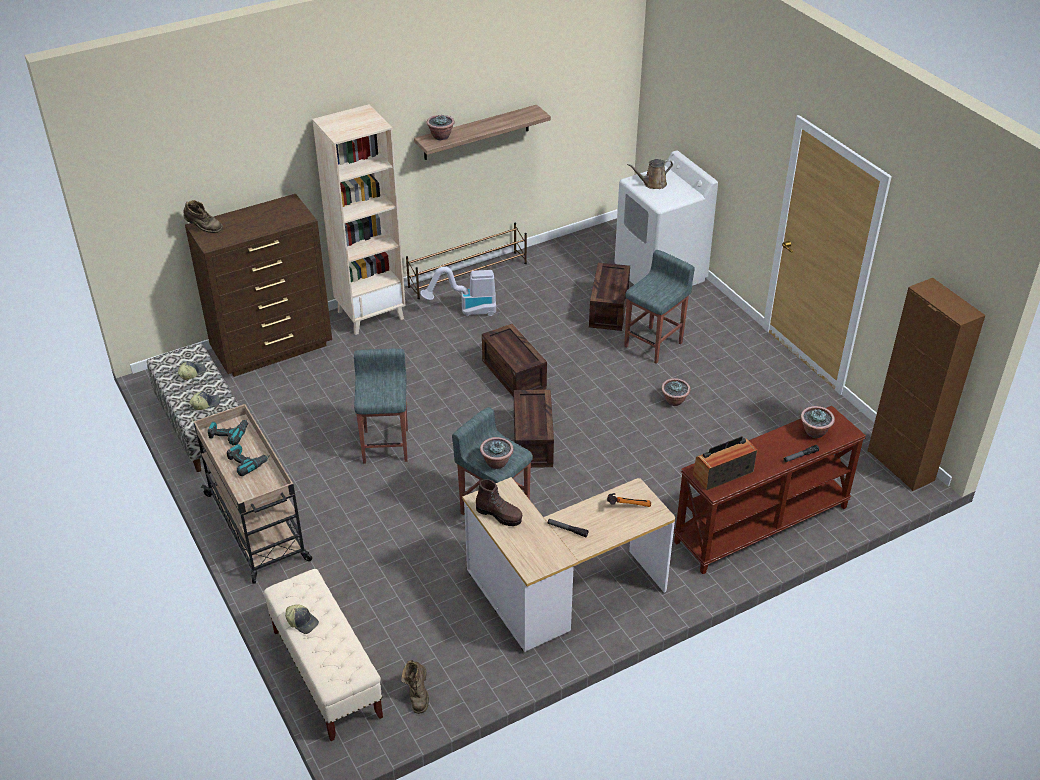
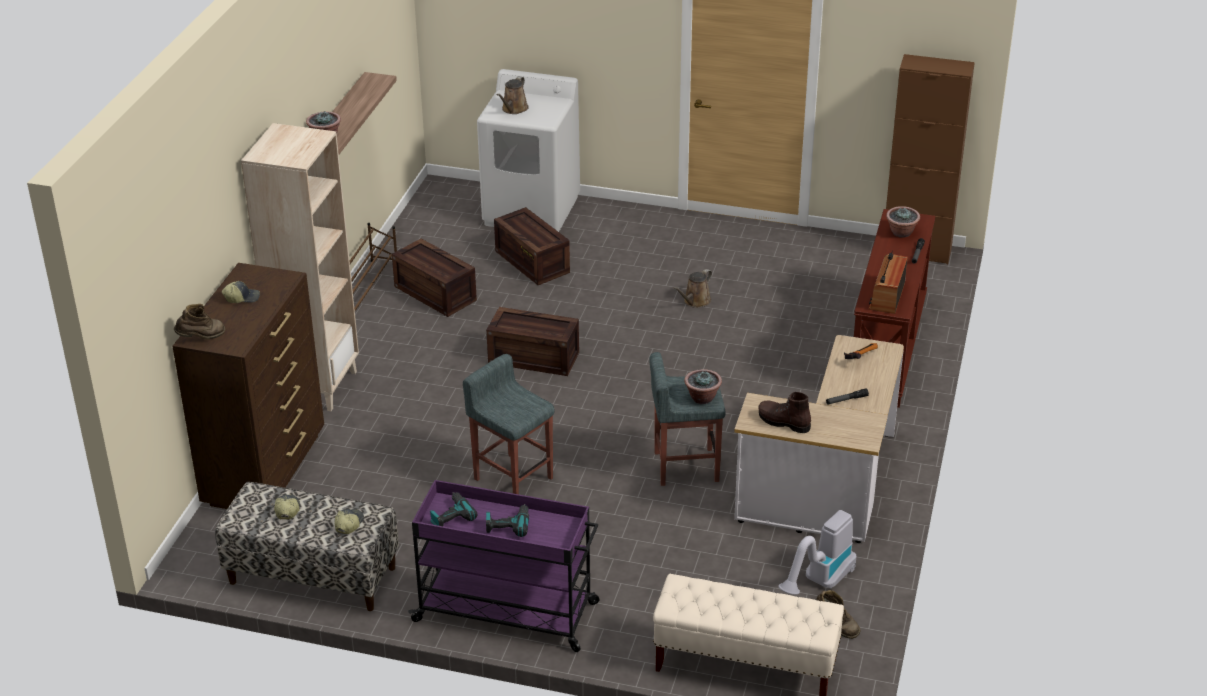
camera: 45 degrees left, 5 degrees down
(258, 528) = (508, 612): beige cart -> purple cart
(302, 622) = (727, 612): cap -> cap (242, 298)
(465, 310) = (405, 332): vacuum cleaner -> vacuum cleaner (819, 583)
(499, 515) = (783, 422): brown boot -> brown boot turned 135 degrees counterclockwise
(534, 442) = (634, 398): crate -> crate (437, 293)
(654, 344) = (613, 268): grey stool -> none
(674, 401) = (695, 301): potted plant -> brown watering can

